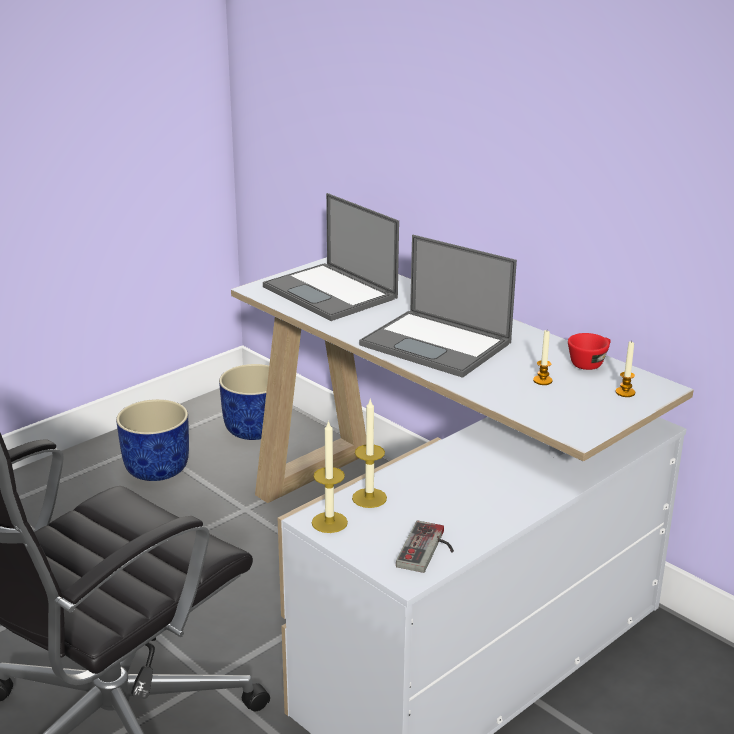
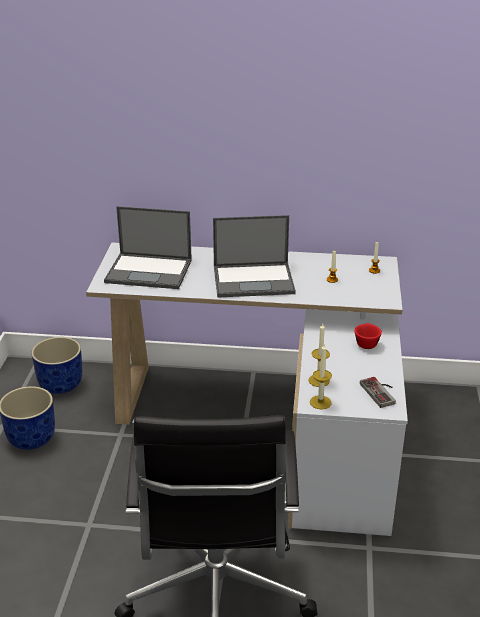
camera: 40 degrees left, 5 degrees up
(589, 363) = (337, 261): red cup -> red cup (366, 342)

